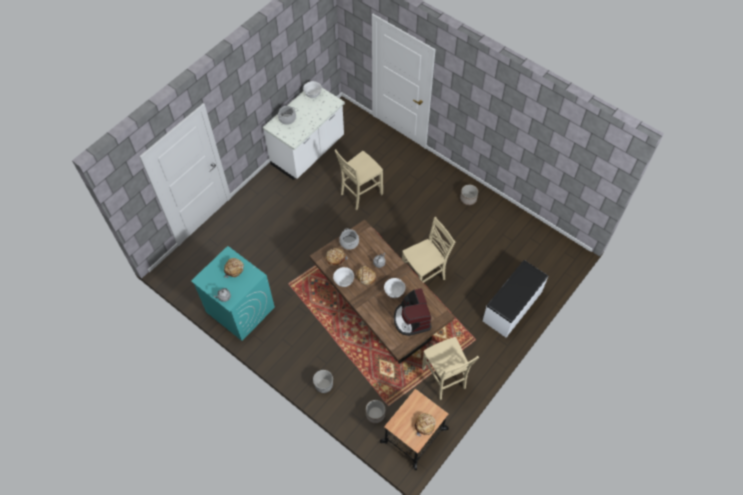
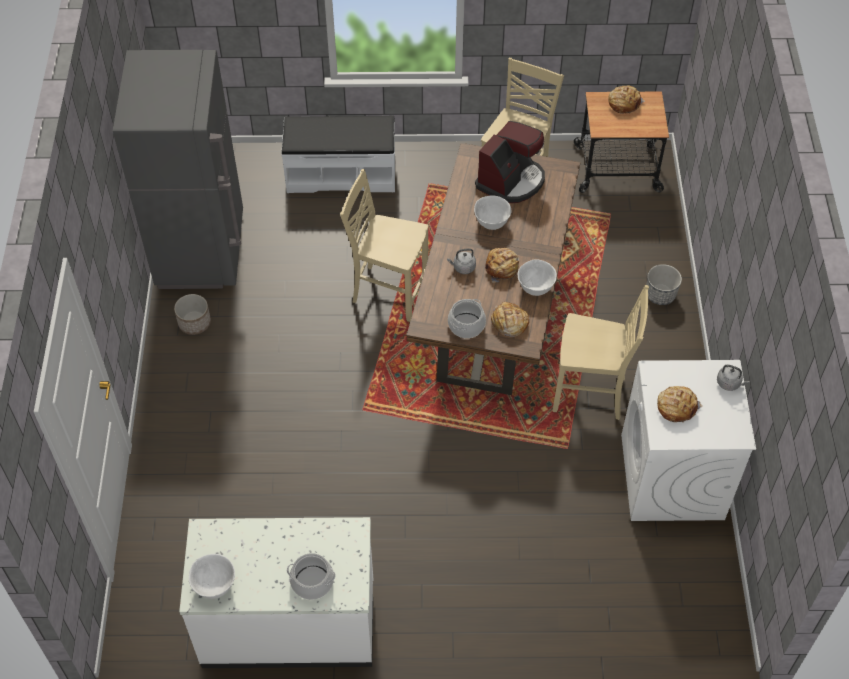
camera: 130 degrees left, 5 degrees down
(239, 309) = (672, 477): turquoise washing machine -> white washing machine
(360, 194) = (312, 472): beige chair -> beige chair (590, 394)
(375, 414) = (635, 219): planter -> none
(507, 223) = (201, 251): none -> grey fridge

